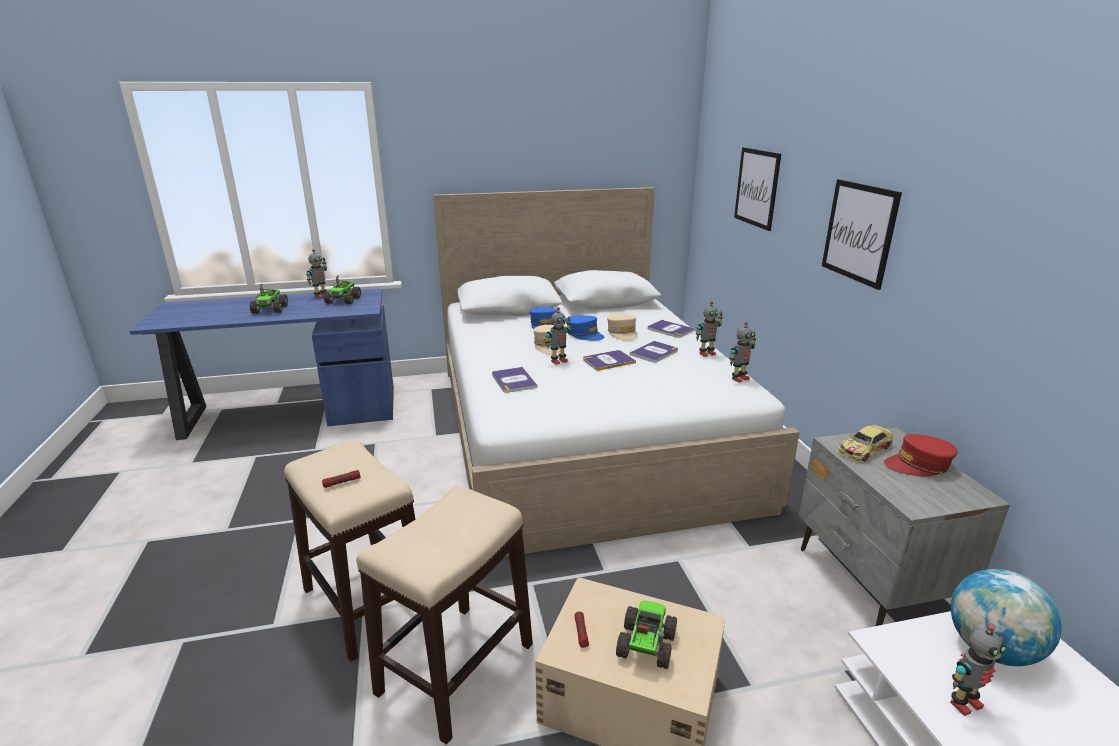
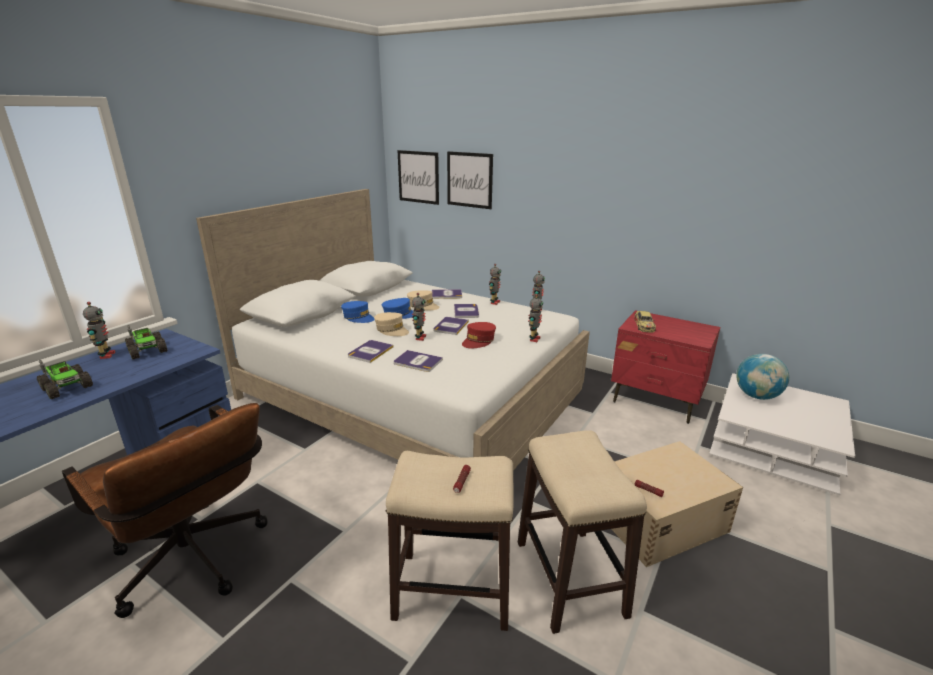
camera: 45 degrees left, 0 degrees up
(277, 475) = (196, 563): none -> brown office chair
(495, 357) = (370, 351): none -> book
(646, 645) = (679, 476): toy truck -> none
(859, 232) = (581, 199): picture -> picture (418, 177)
(872, 583) = (656, 401): grey nightstand -> red nightstand
(918, 465) = (671, 324): red cap -> red cap (478, 341)
(963, 703) = (780, 421): toy robot -> toy robot (533, 339)

